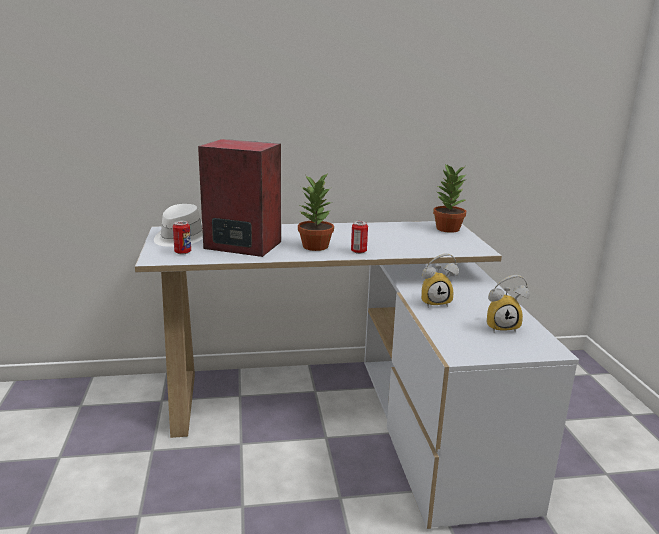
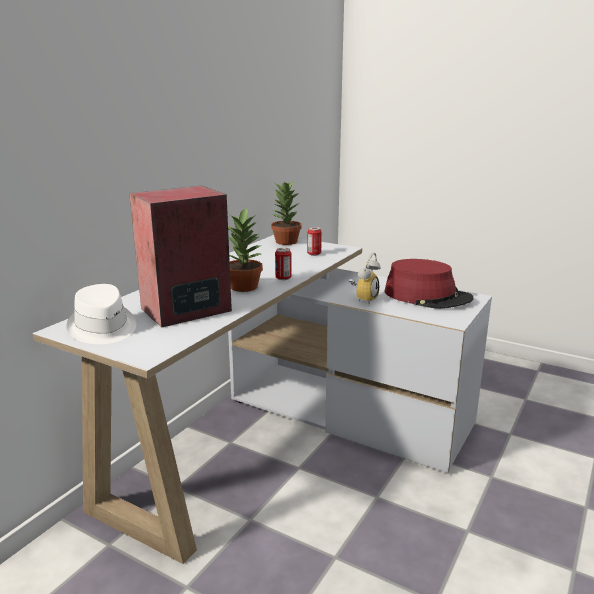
camera: 50 degrees left, 0 degrees up
(183, 252) = (153, 338): can -> can (314, 254)
(502, 327) = (427, 296): alarm clock -> red hat

